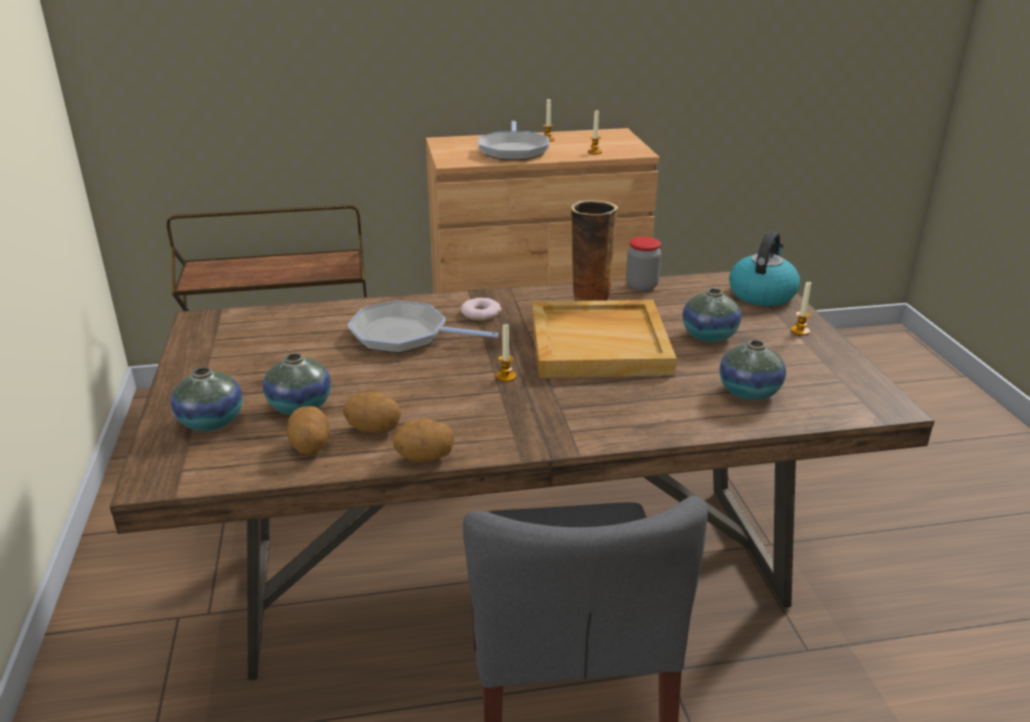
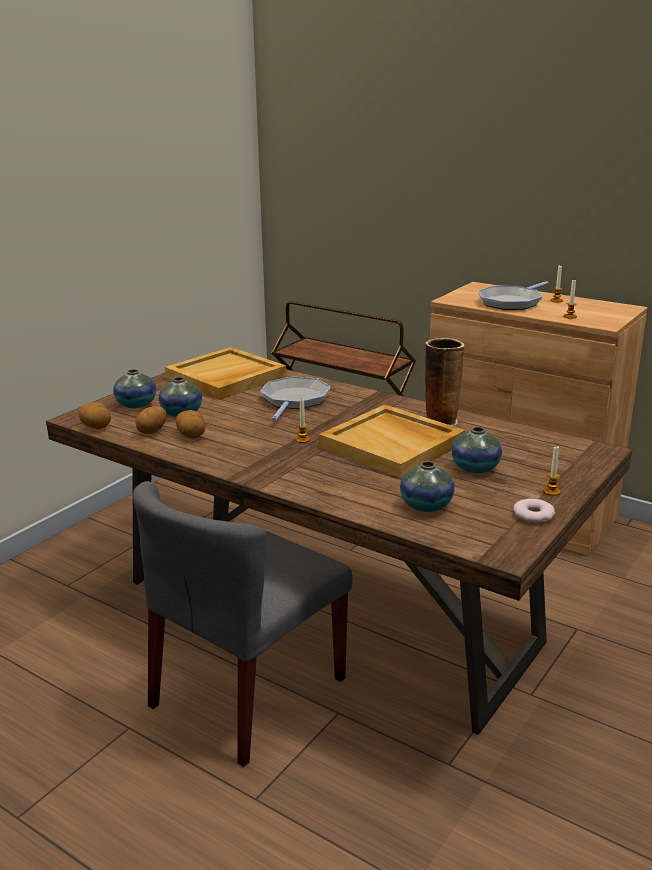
camera: 45 degrees right, 5 degrees down
(263, 338) = (225, 378): none -> beige tray
(404, 335) = (294, 400): frying pan -> frying pan turned 45 degrees clockwise
(425, 457) = (188, 457): potato -> potato (96, 427)
(481, 313) = (358, 404): donut -> donut (533, 515)
(641, 286) = (497, 425): jar -> none
(762, 294) = (580, 461): kettle -> none

